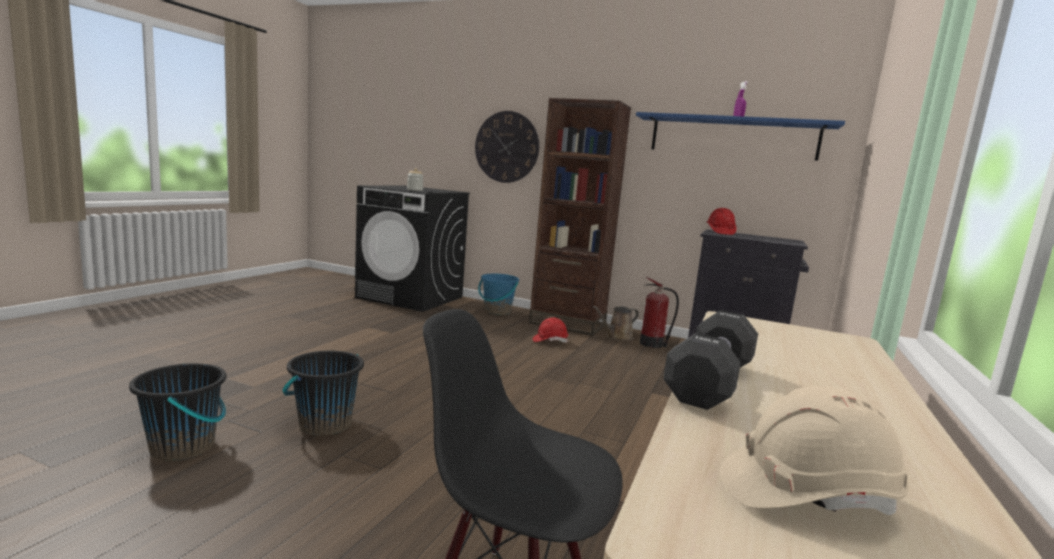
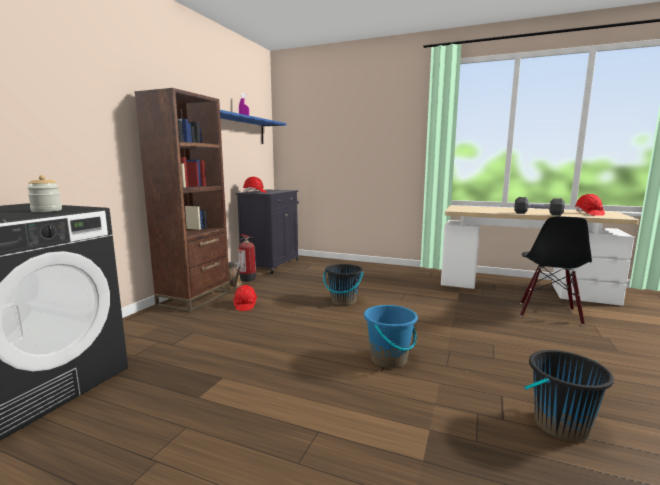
camera: 90 degrees left, 0 degrees up
(325, 424) = (464, 371): black bucket -> black bucket (343, 301)
(497, 311) = (142, 326): blue bucket -> blue bucket (389, 359)
(506, 147) = (71, 136): wall clock -> none
(805, 494) = (588, 214): beige hard hat -> red hard hat

